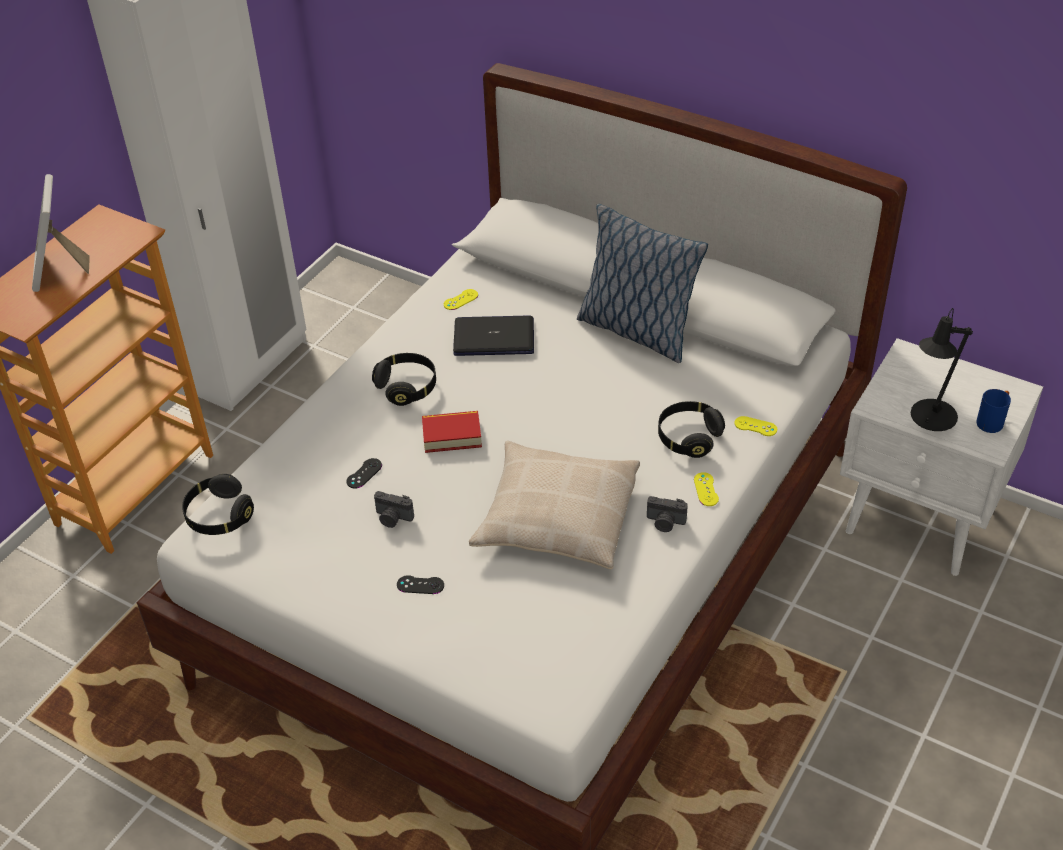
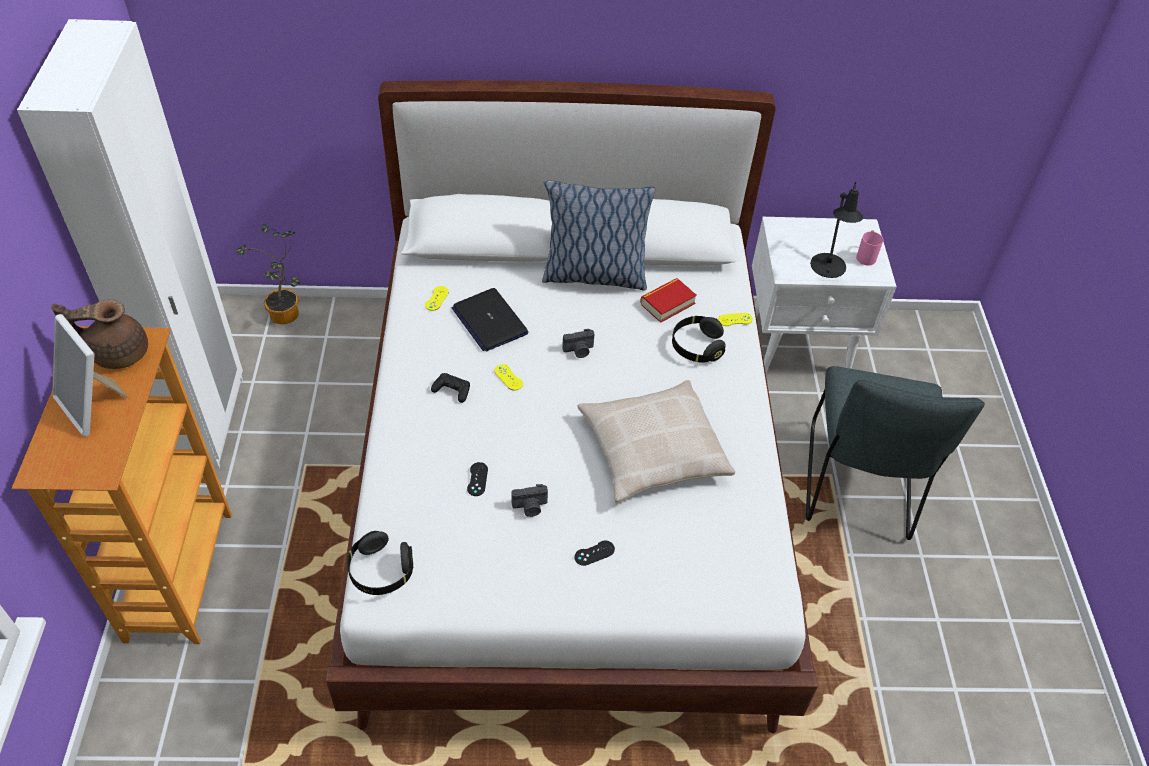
camera: 35 degrees left, 5 degrees up
(109, 235) = (117, 353): none -> brown teapot
(384, 297) = (286, 317): none -> potted plant
(407, 387) = (452, 390): black headphones -> black game controller
(452, 436) = (522, 417): book -> book (667, 303)
(494, 337) = (489, 321): laptop -> laptop turned 90 degrees counterclockwise
(665, 523) = (732, 421): camera -> camera (579, 351)
(706, 489) = (739, 382): yellow game controller -> yellow game controller (508, 377)
(869, 699) = (858, 487): none -> grey chair
(992, 421) = (866, 256): blue mug -> pink mug

